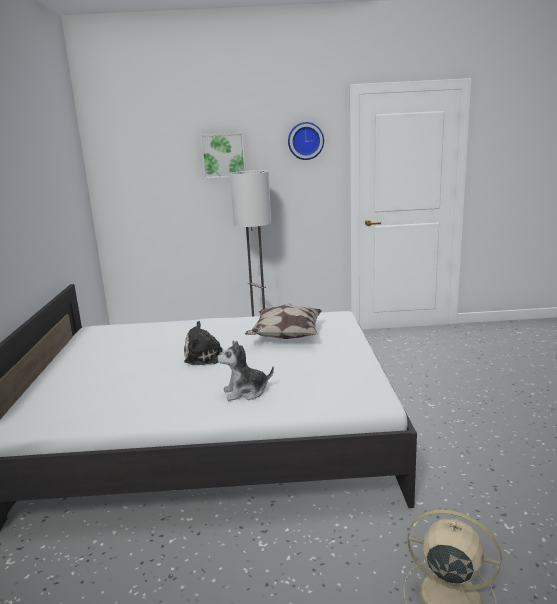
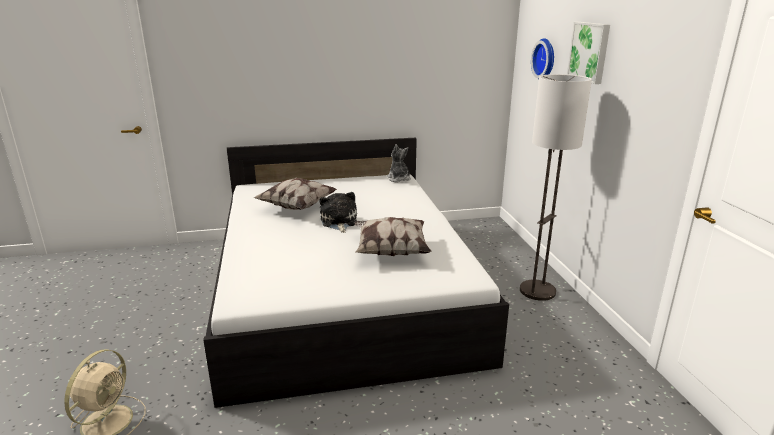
camera: 80 degrees right, 5 degrees up
(142, 380) = (297, 206): none -> pillow
(245, 392) = (269, 244): plush toy -> plush toy (399, 179)
(305, 141) = (664, 49): wall clock -> wall clock (545, 59)

